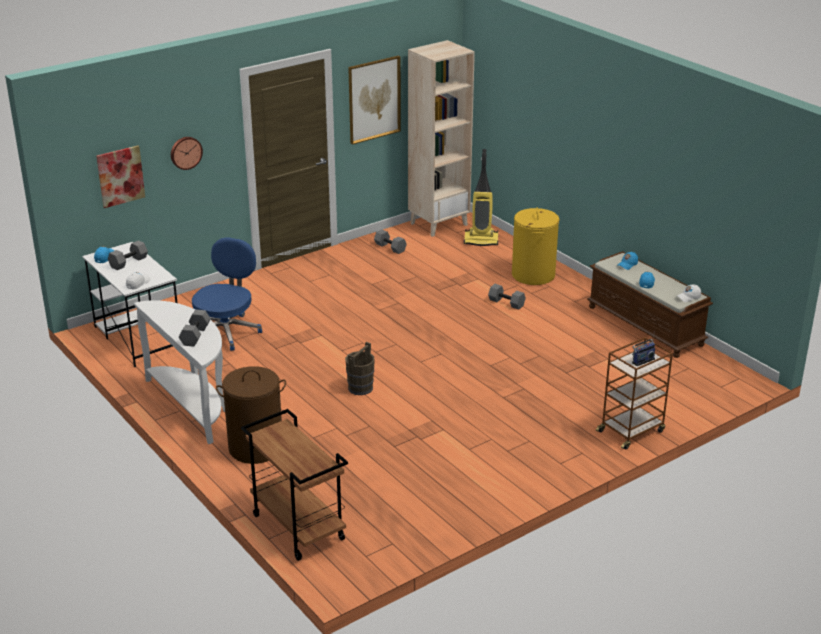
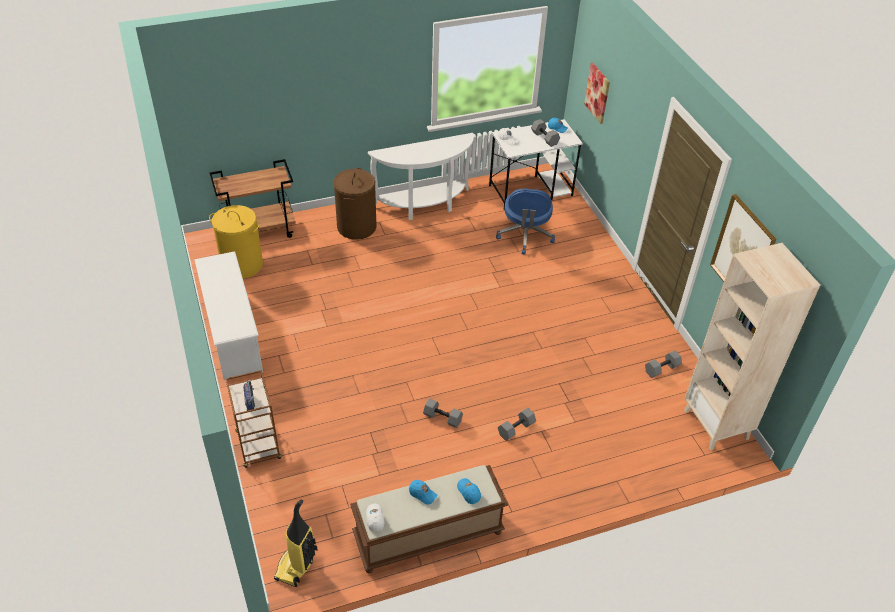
camera: 105 degrees right, 15 degrees up
(185, 152) = (627, 121): wall clock -> none
(196, 336) = (409, 153): grey dumbbell -> grey dumbbell (442, 418)
(227, 331) = (525, 235): blue office chair -> blue office chair turned 60 degrees clockwise
(360, 388) = (407, 292): brown bucket -> none
(481, 240) = (666, 451): vacuum cleaner -> vacuum cleaner (297, 565)
(497, 493) = (232, 334): none -> white shoe rack
(533, 275) = (571, 472): yellow laundry basket -> yellow laundry basket (242, 265)

